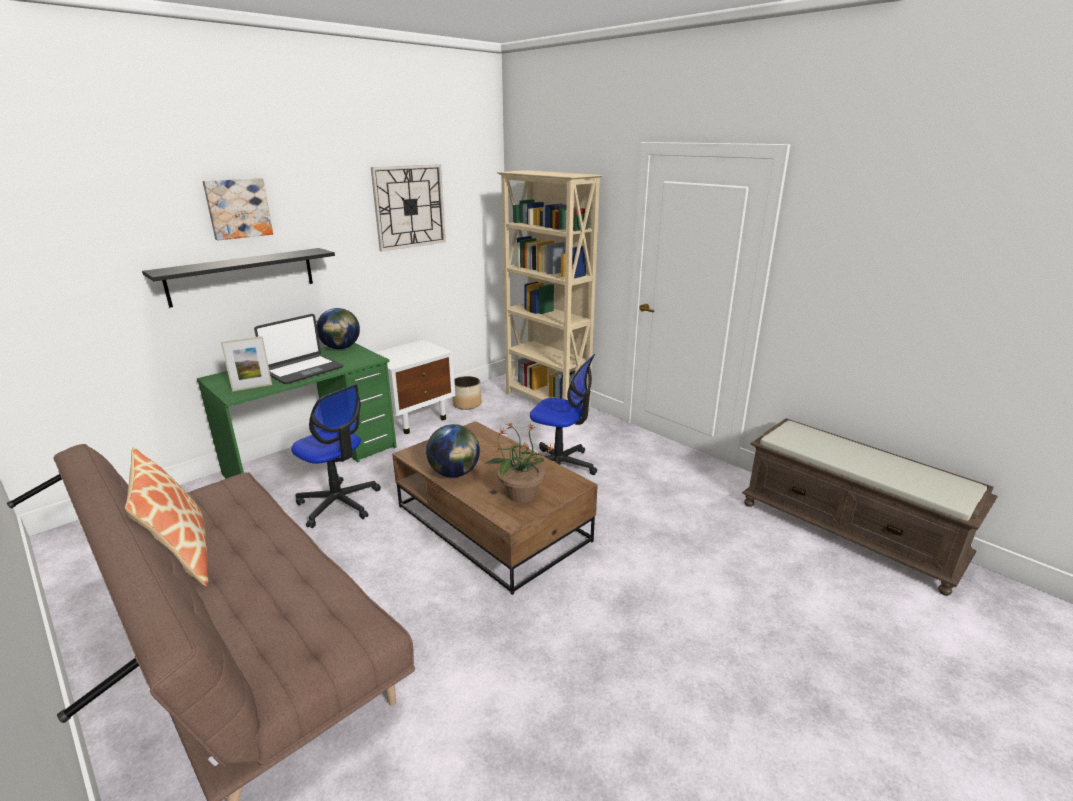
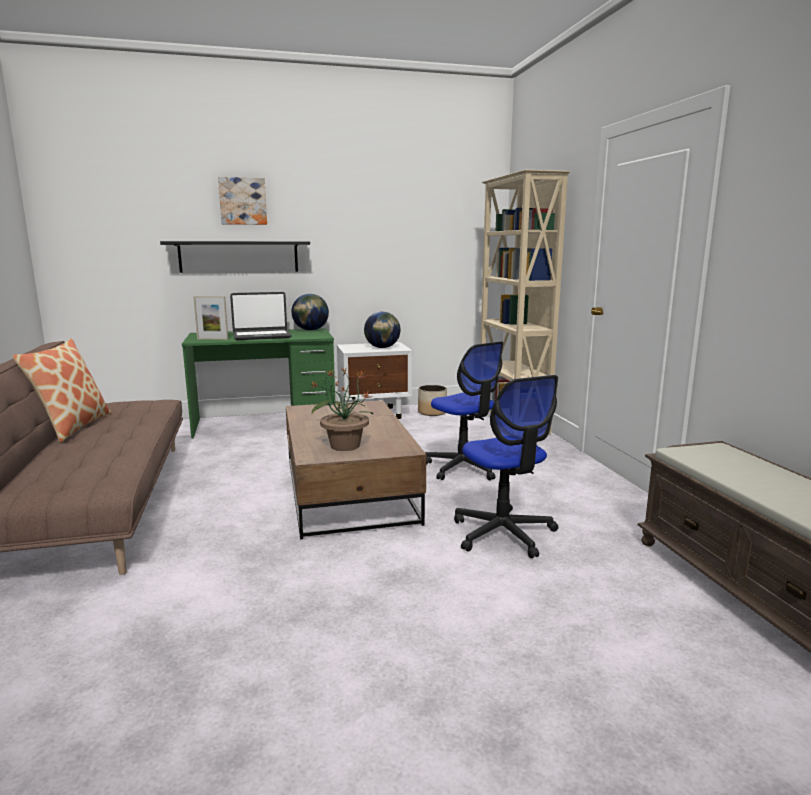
camera: 30 degrees right, 10 degrees down
(339, 503) = (249, 451): office chair -> office chair (503, 533)
(409, 207) = (399, 215): wall clock -> none
(455, 473) = (312, 424): globe -> globe (382, 347)

